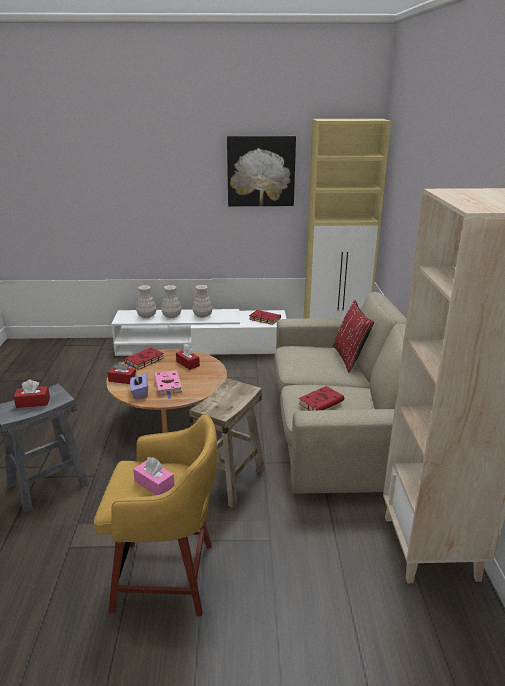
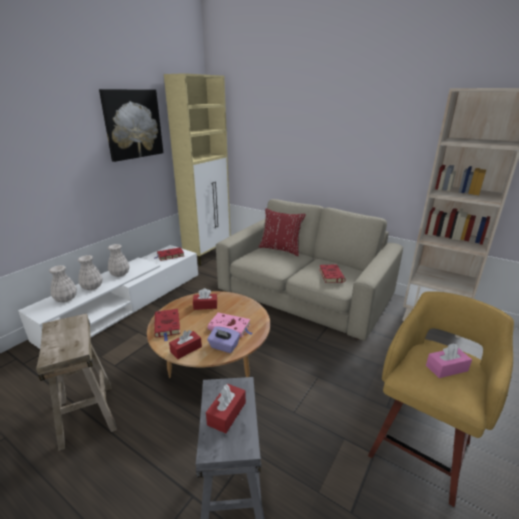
camera: 55 degrees left, 0 degrees up
(228, 480) = (323, 365): beige stool -> beige stool (88, 414)

